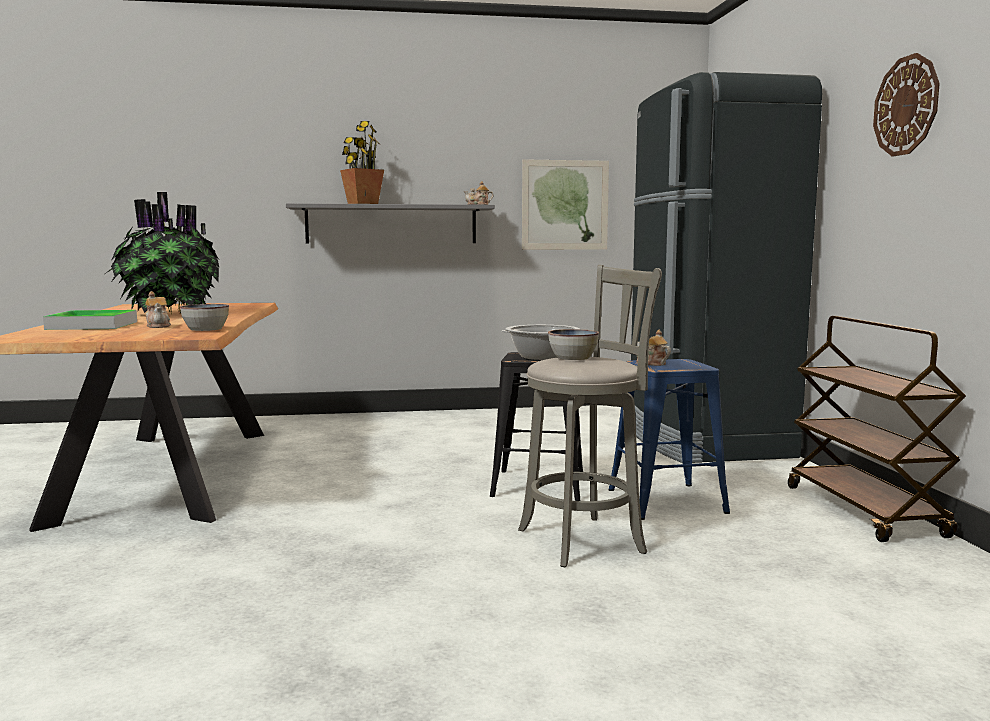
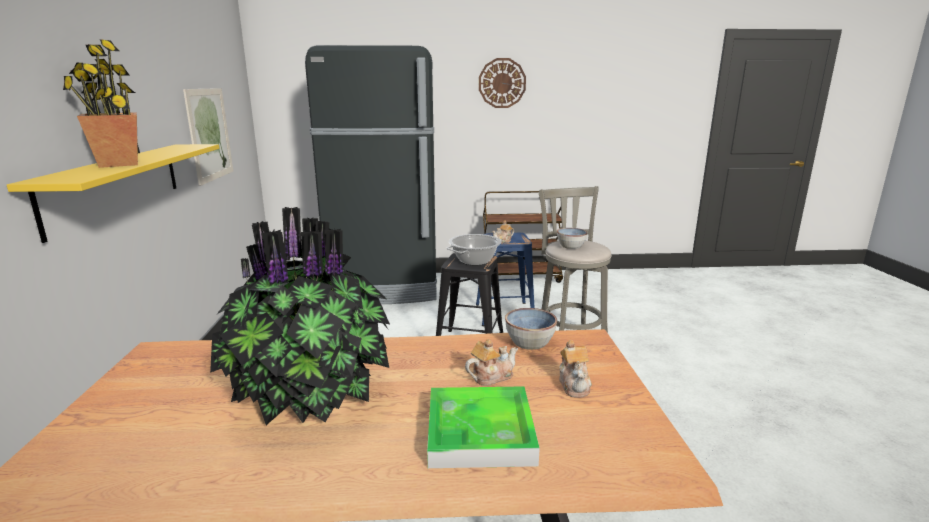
camera: 85 degrees left, 10 degrees up
(391, 224) = (116, 185): grey shelf -> yellow shelf
(478, 205) = (191, 145): teapot -> teapot (574, 385)

